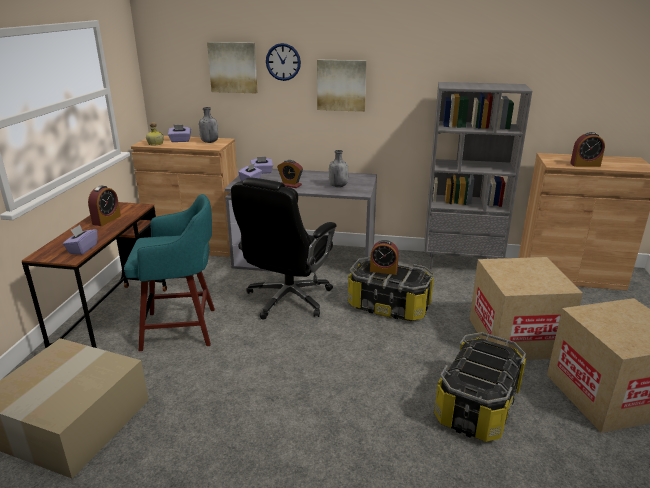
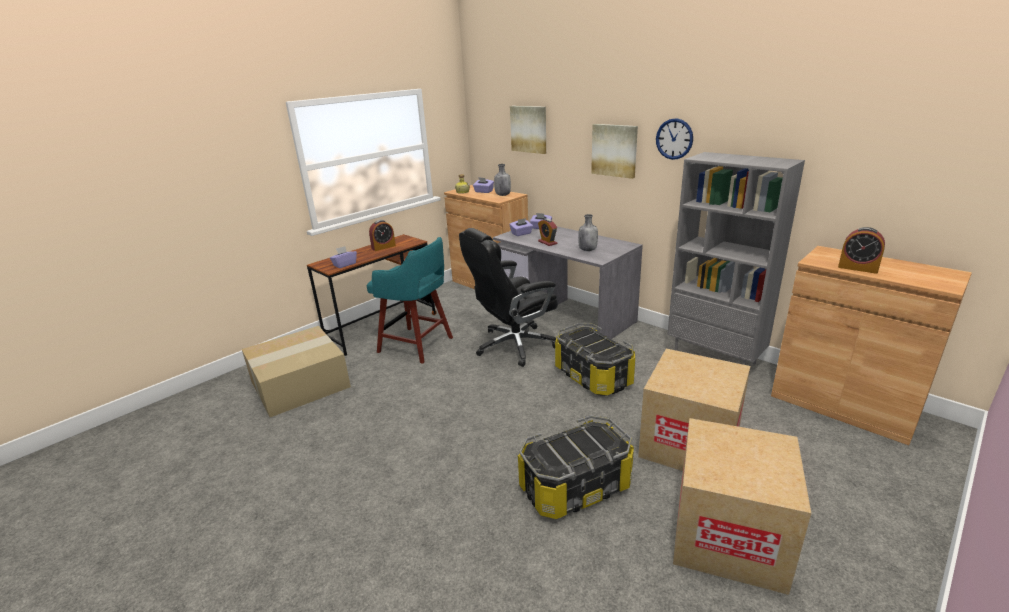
camera: 35 degrees right, 0 degrees up
(283, 62) = (567, 125): wall clock -> wall clock (674, 139)
(383, 270) = (589, 339): alarm clock -> none

